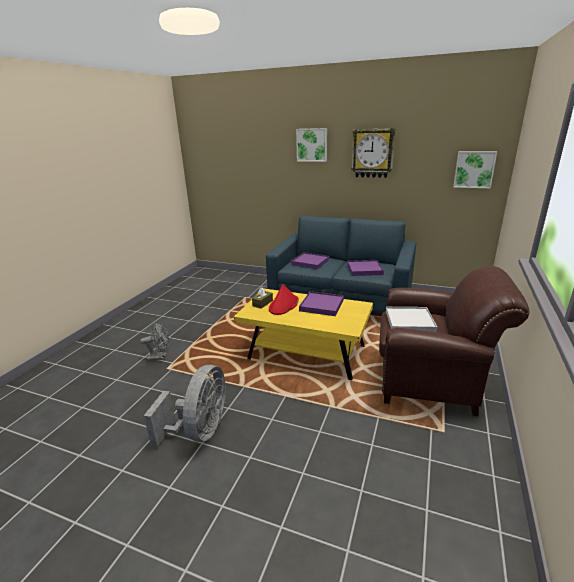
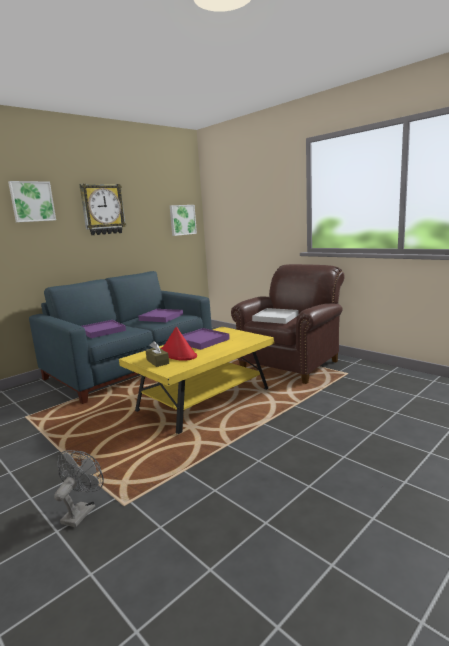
camera: 65 degrees left, 10 degrees down
(200, 430) = (287, 485): grey fan -> none

